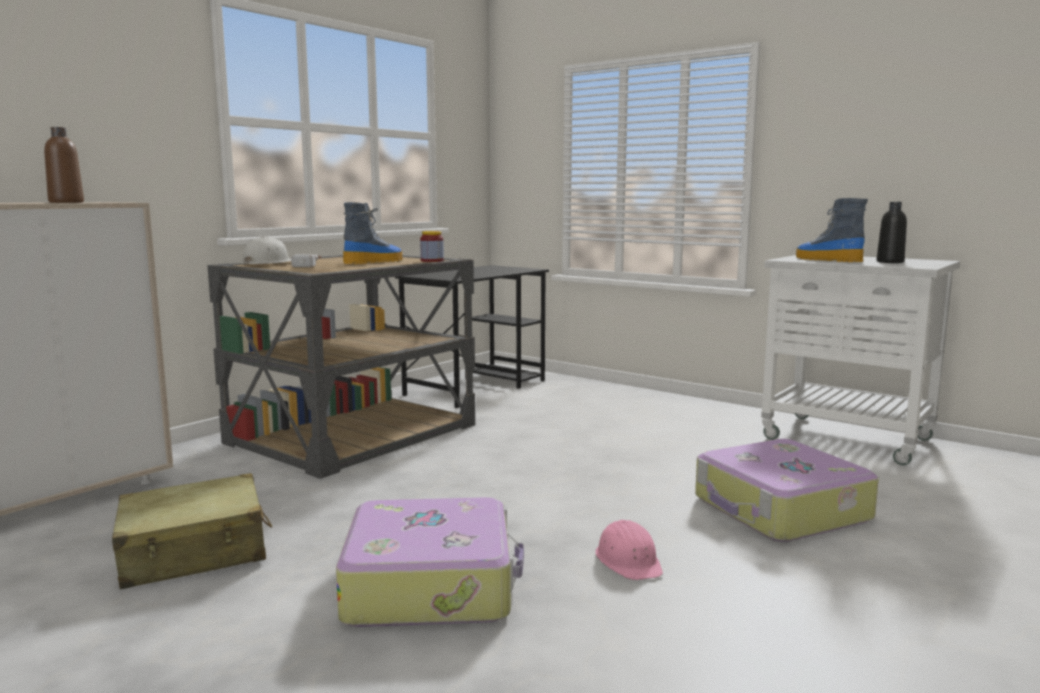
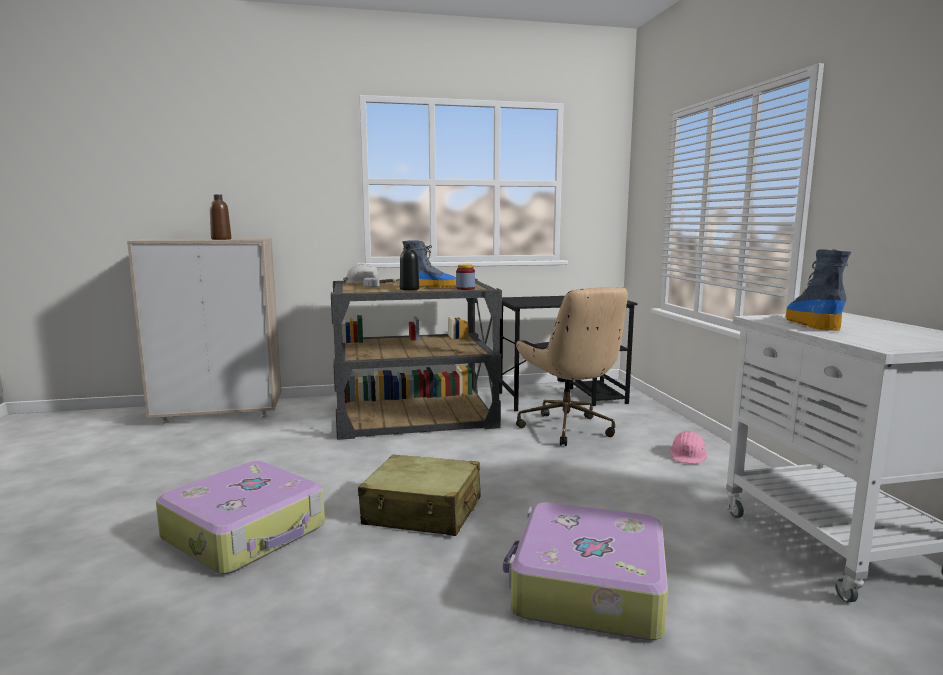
camera: 40 degrees right, 0 degrees up
(194, 552) = (202, 465): beige suitcase -> beige suitcase (423, 512)
(539, 412) = (567, 430): none -> black office chair
(628, 561) = (376, 573): pink hard hat -> pink hard hat (688, 455)
(890, 262) = (884, 335): black bottle -> black bottle (409, 289)

